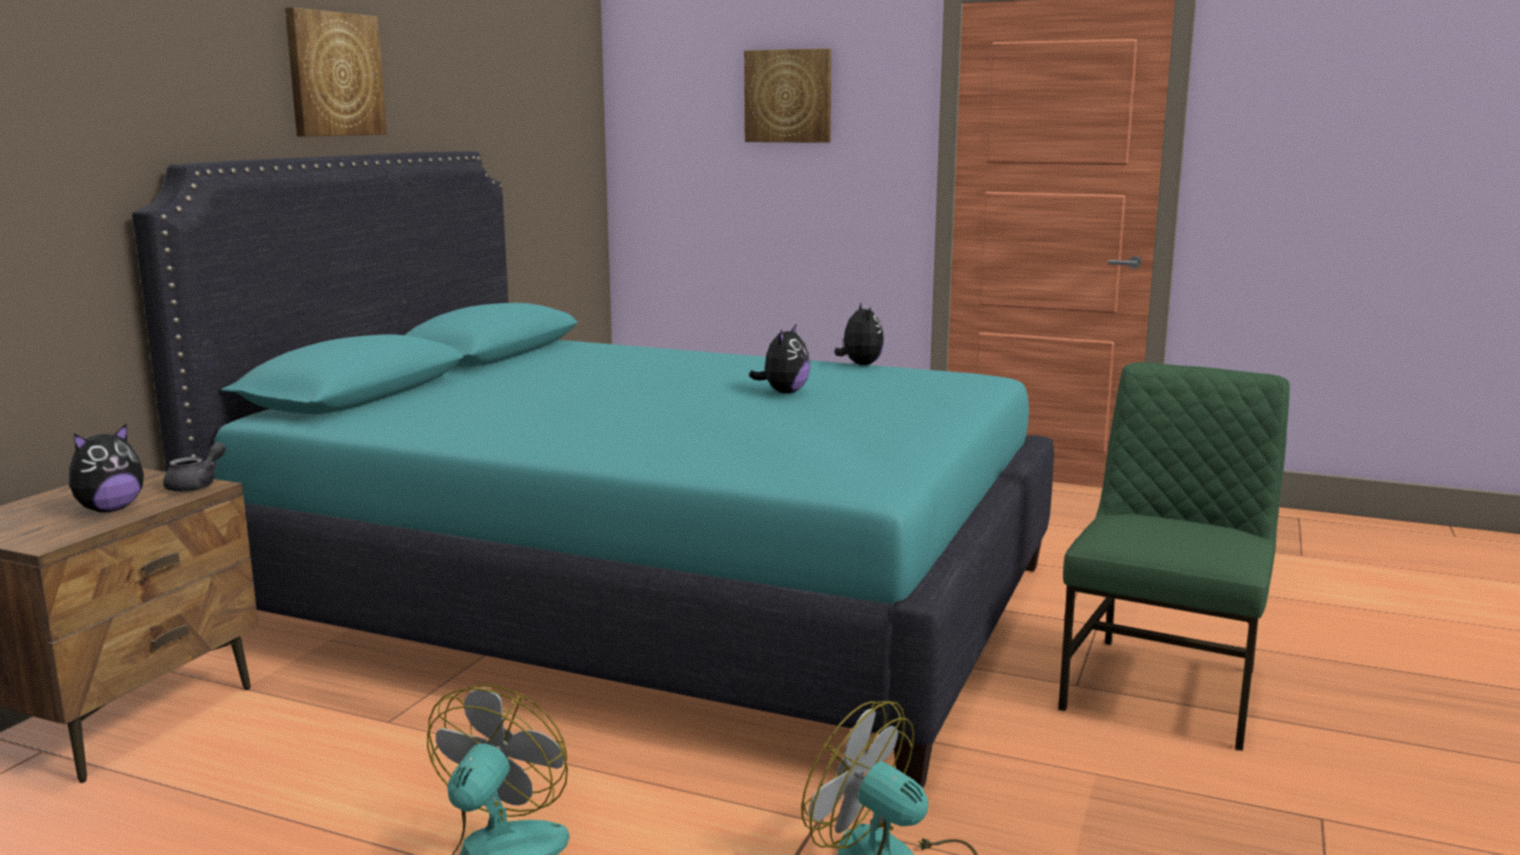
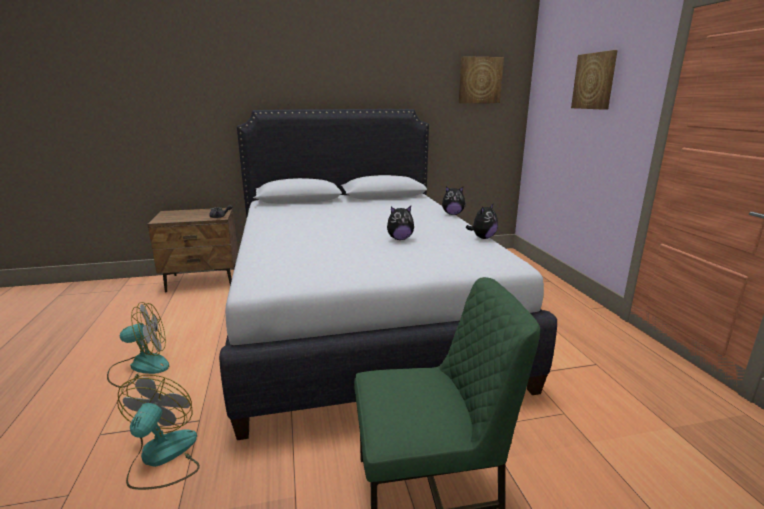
camera: 55 degrees right, 5 degrees up
(109, 510) = (190, 217): plush toy -> plush toy (452, 214)
(334, 74) = (338, 76): picture -> picture (480, 80)
(649, 601) = (360, 315): turquoise bed -> white bed

